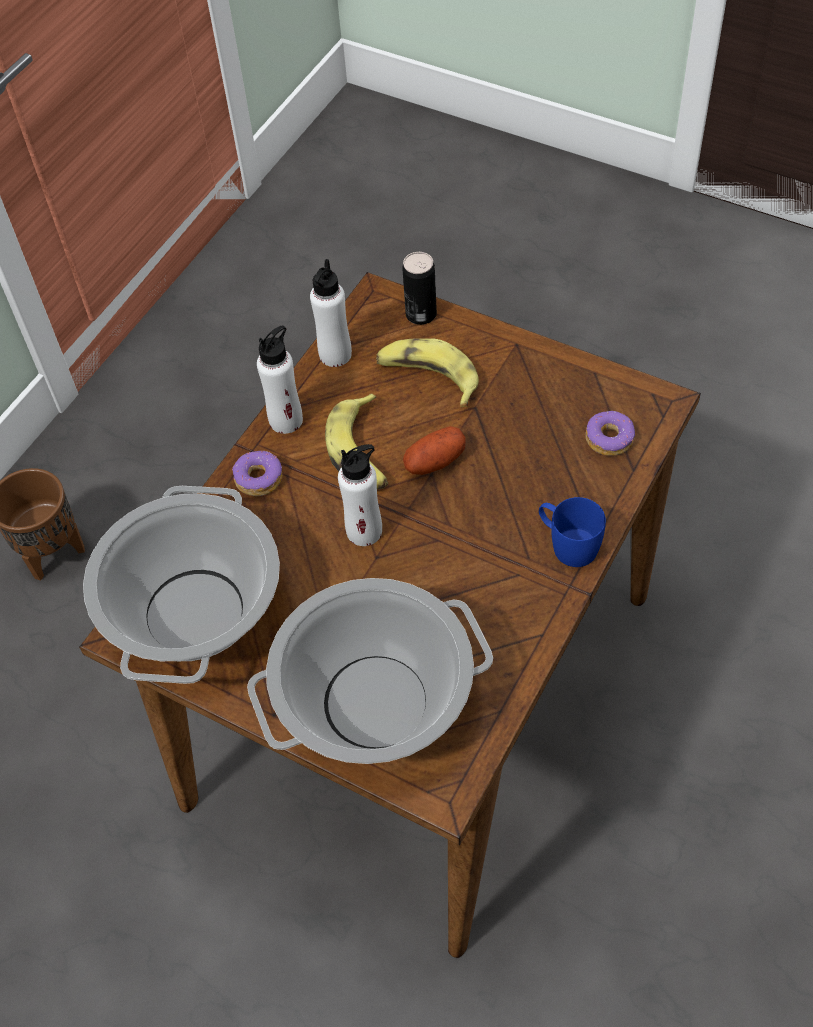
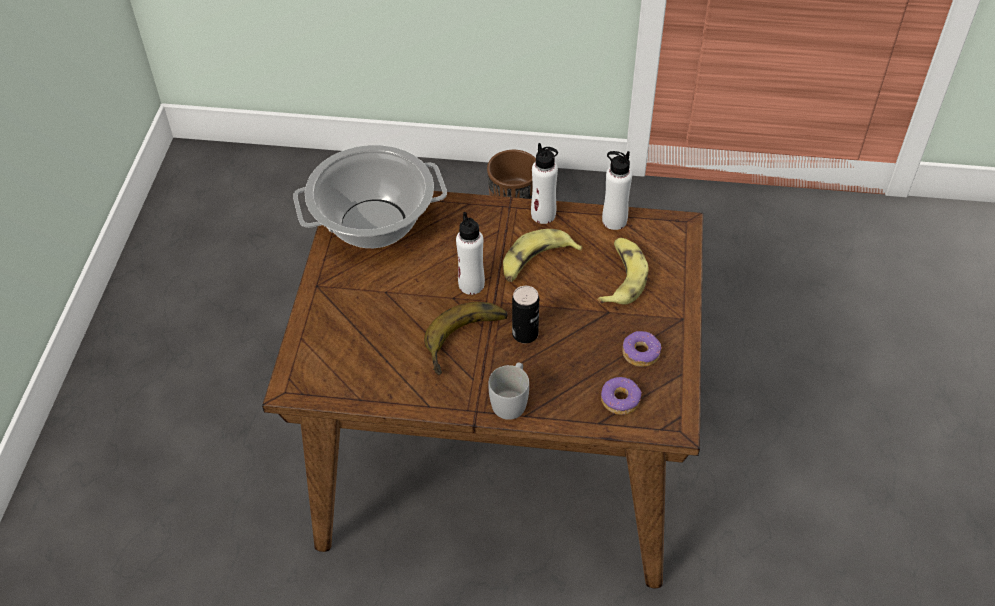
camera: 65 degrees right, 5 degrees down
(258, 479) = (488, 217): donut -> donut (640, 353)
(374, 704) = (341, 332): cooking pot -> none
(421, 314) = (679, 255): can -> can (525, 334)
(435, 462) = (547, 304): potato -> none
(458, 561) = (469, 342): none -> banana
(567, 544) = (511, 400): blue mug -> white mug

